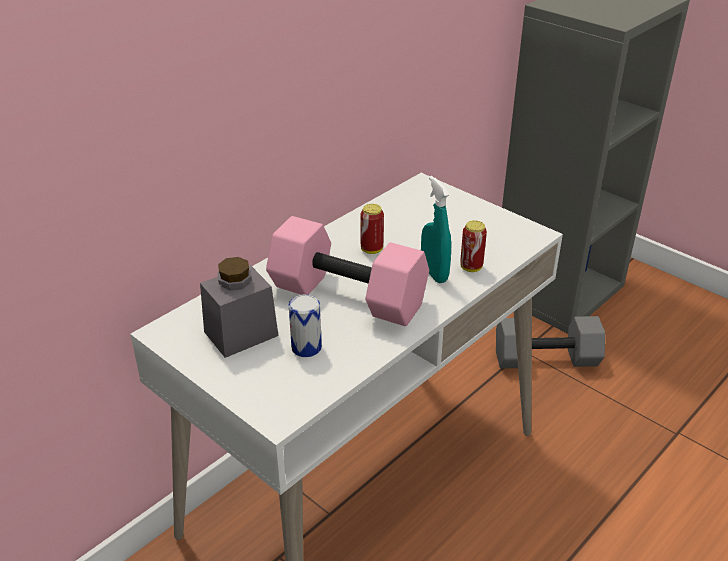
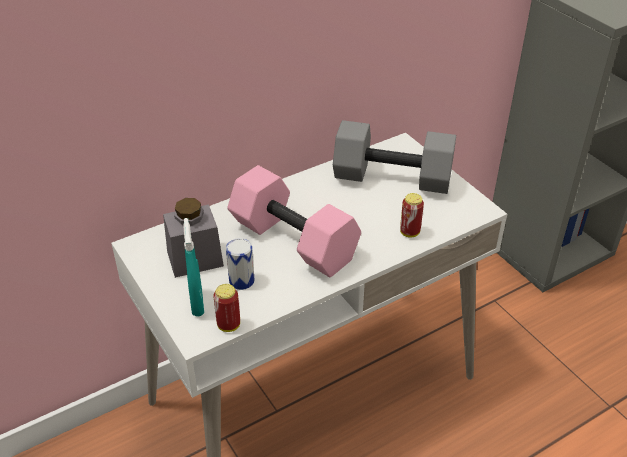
camera: 15 degrees right, 5 degrees up
(371, 249) = (331, 201): can -> can (229, 325)
(434, 273) = (375, 232): turquoise spray bottle -> turquoise spray bottle (197, 304)
(546, 358) = (514, 311): grey dumbbell -> grey dumbbell (394, 176)

